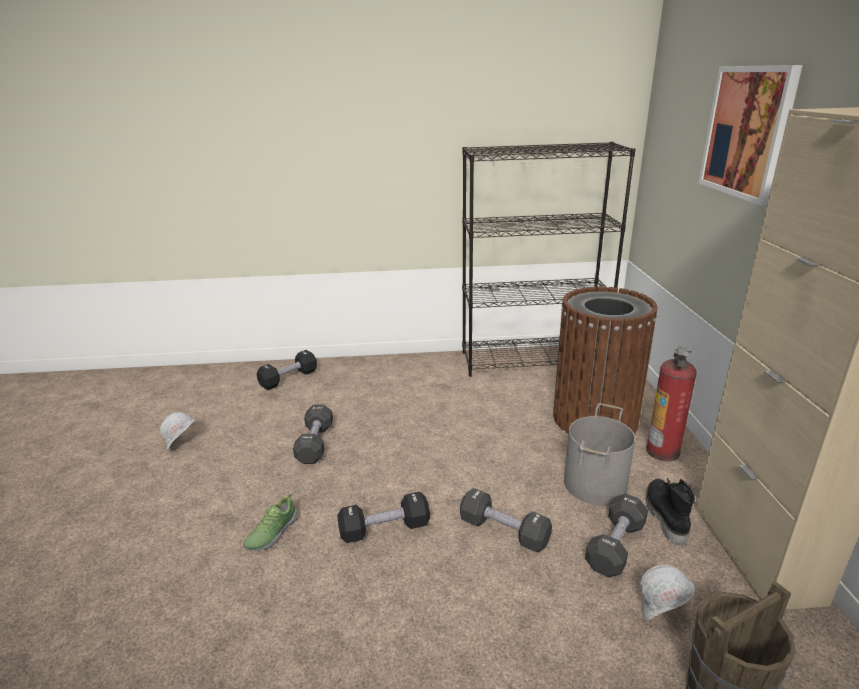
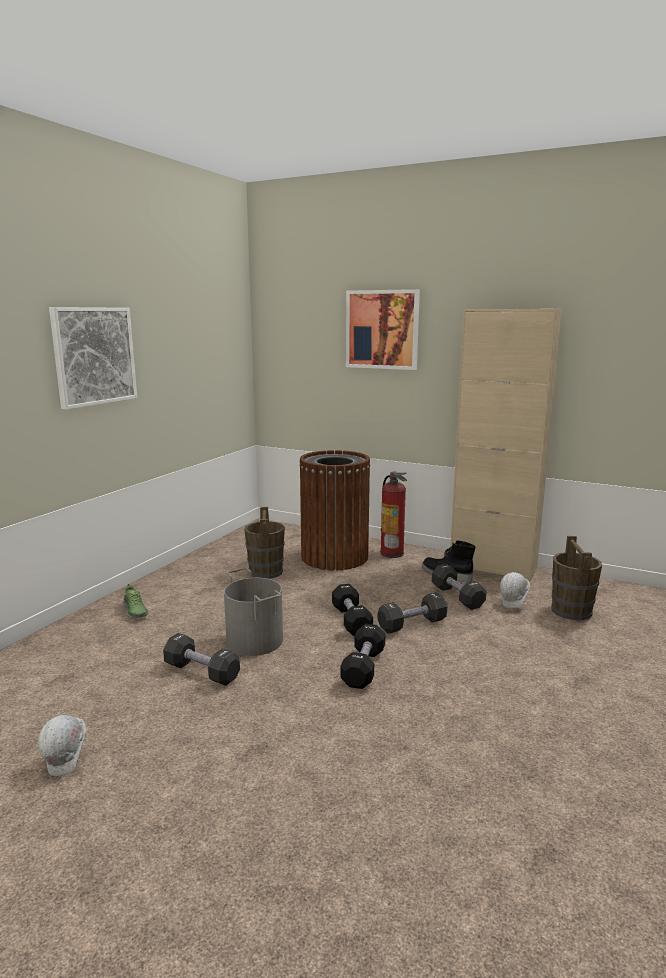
camera: 60 degrees left, 10 degrees down
(272, 533) = (309, 725): shoe -> shoe (135, 611)
(289, 379) = (46, 659): black dumbbell -> black dumbbell (351, 620)
(391, 144) = (94, 356): none -> picture
(509, 396) = (266, 572): none -> brown bucket
(533, 360) = (231, 548): black bookcase -> none
(596, 484) = (399, 581): grey bucket -> grey bucket (255, 640)

